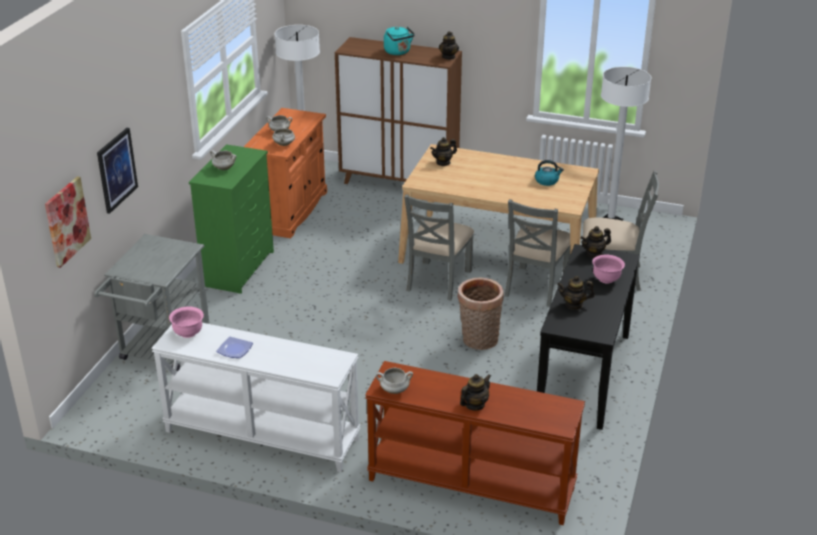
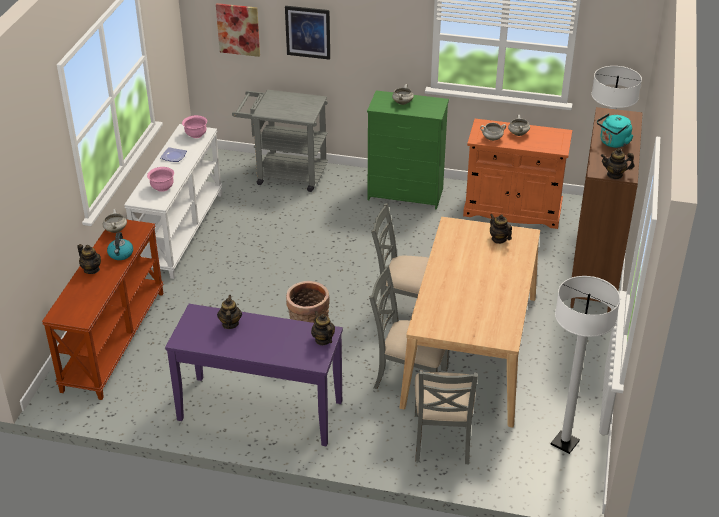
camera: 85 degrees right, 5 degrees up
(547, 181) = (477, 311): kettle -> kettle (121, 254)
(584, 374) = (260, 411): black console table -> purple console table
(606, 279) = (275, 346): pink bowl -> pink bowl (162, 188)

